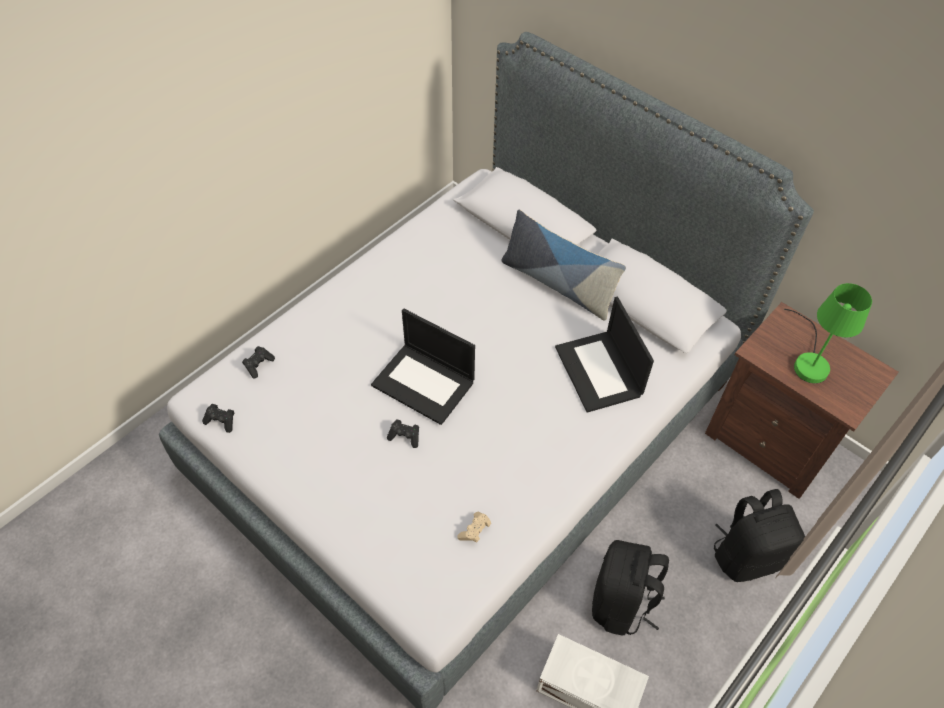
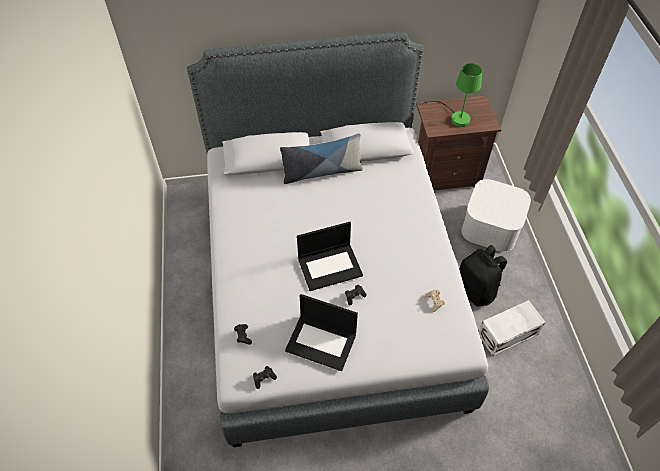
camera: 50 degrees left, 0 degrees up
(599, 372) = (389, 193): laptop -> laptop (322, 342)
(746, 555) = (491, 226): black backpack -> white storage box

